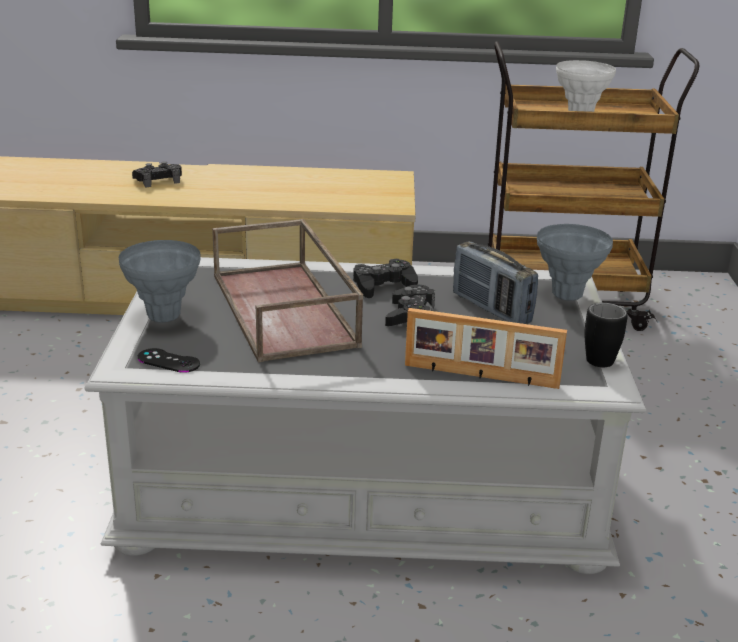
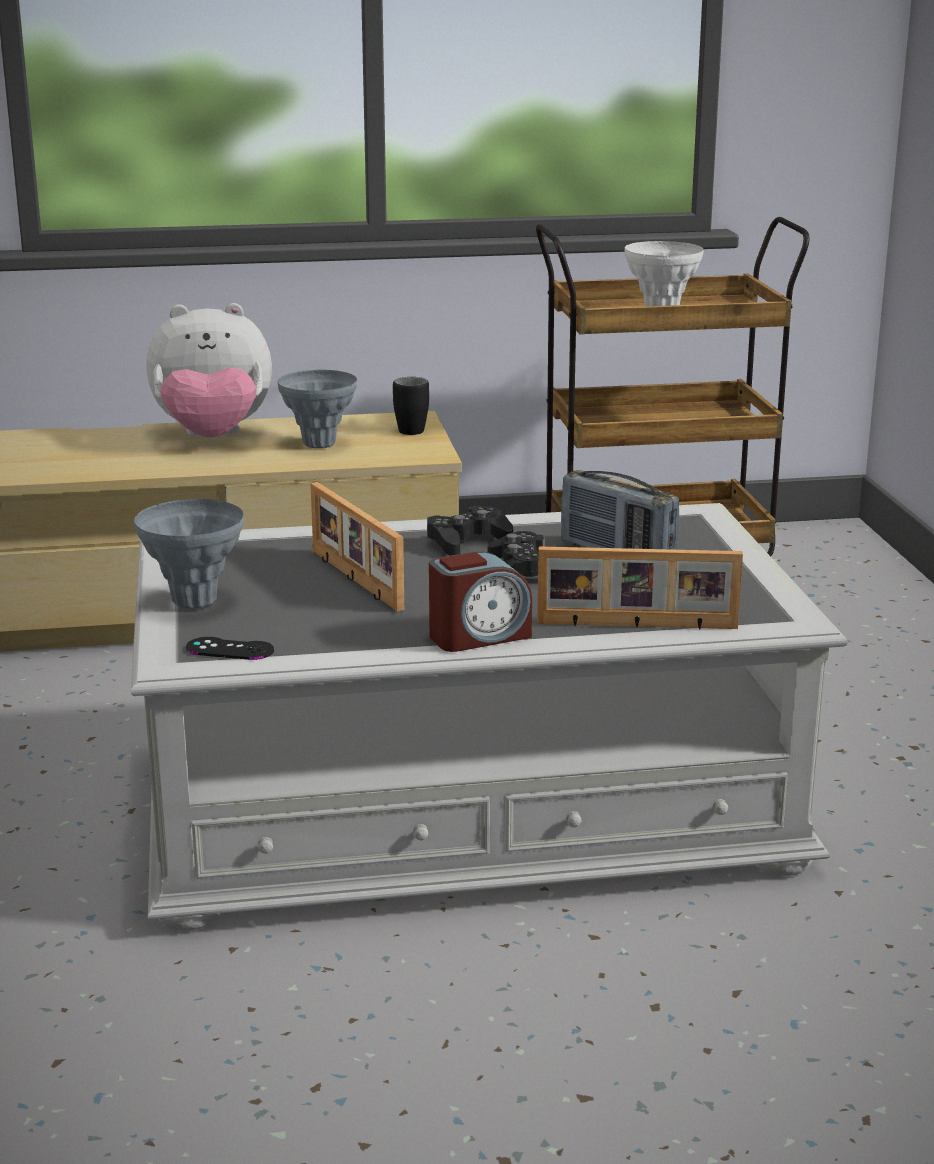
camera: 10 degrees left, 5 degrees down
(158, 181) = (83, 450): black game controller -> none
(250, 179) = (213, 438): none -> plush toy
(286, 310) = (354, 579): brown tray -> picture frame
(355, 371) = (478, 636): none -> alarm clock
(567, 295) = (705, 530): grey vase -> grey vase (319, 444)
(599, 356) = (772, 591): black mug -> black mug (411, 428)

